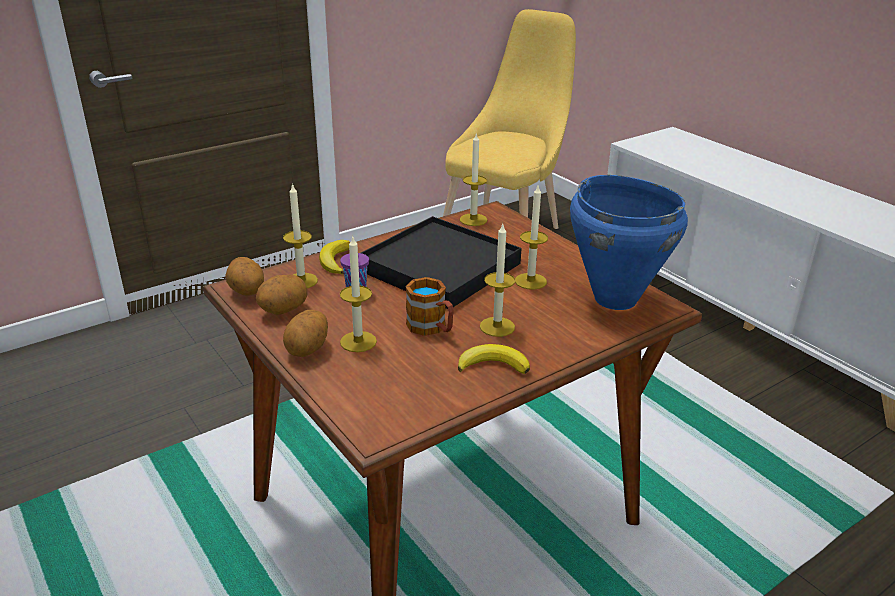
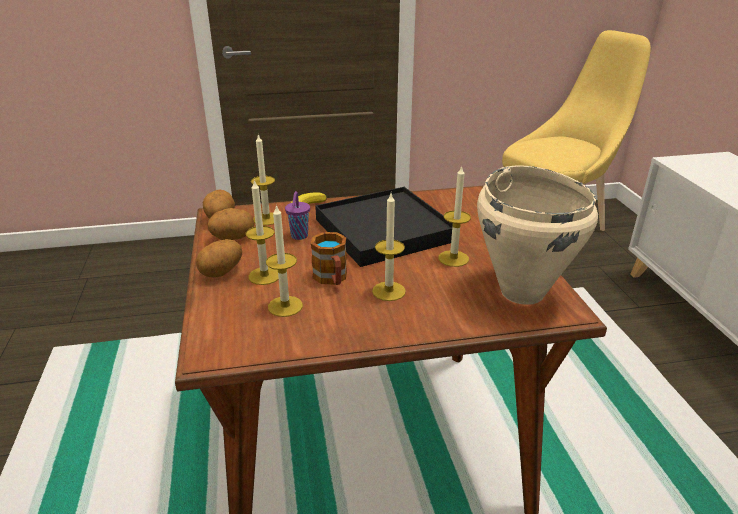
camera: 25 degrees right, 0 degrees up
(473, 220) = (447, 197): candle -> candle (285, 306)
(493, 365) = (355, 324): banana -> none
(615, 298) = (522, 292): blue cooking pot -> beige cooking pot

